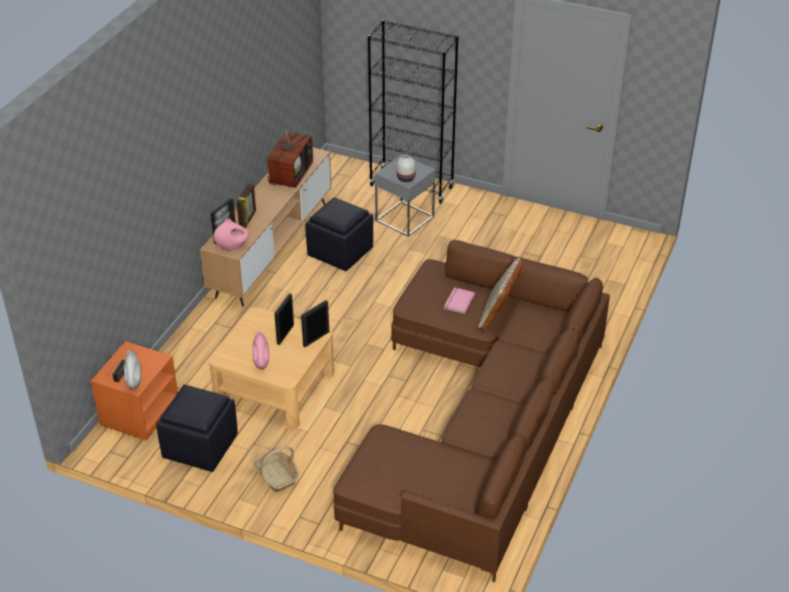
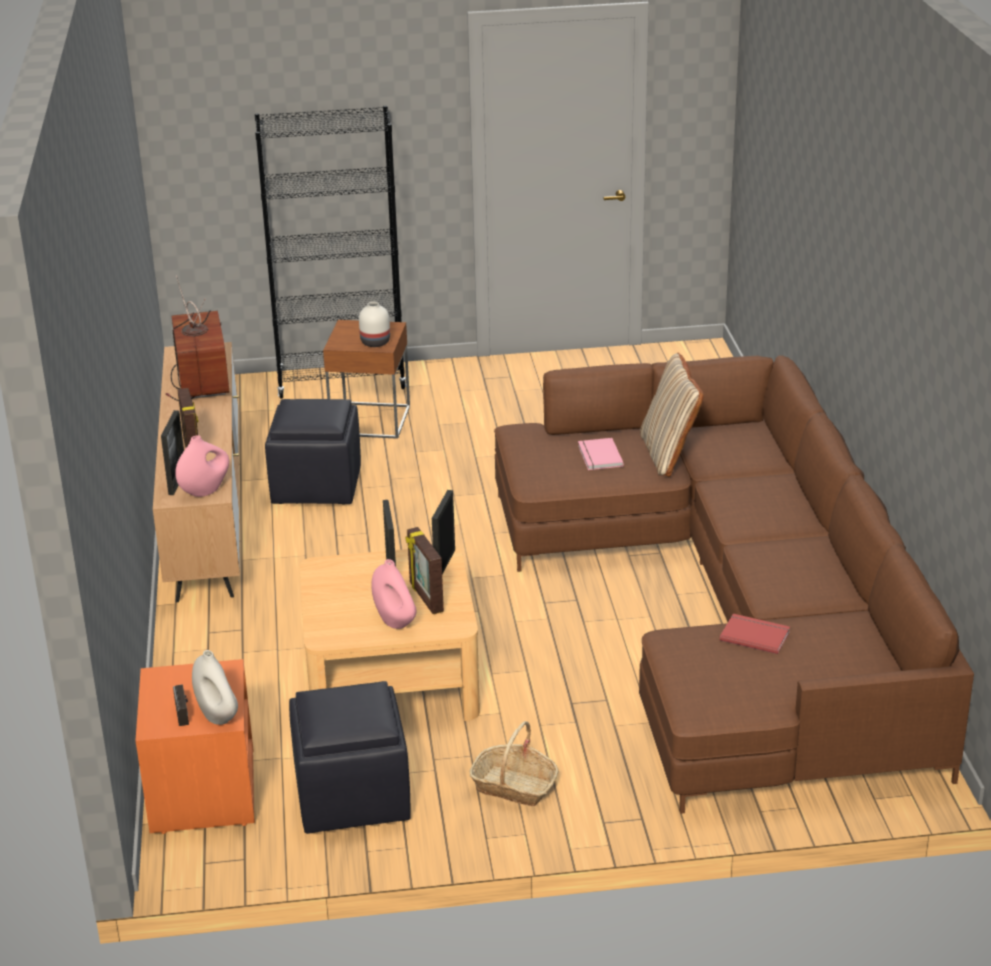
camera: 30 degrees left, 10 degrees down
(288, 356) = (425, 598): none -> picture frame
(405, 218) = (370, 420): grey side table -> brown side table
(425, 451) = (755, 635): none -> red book

